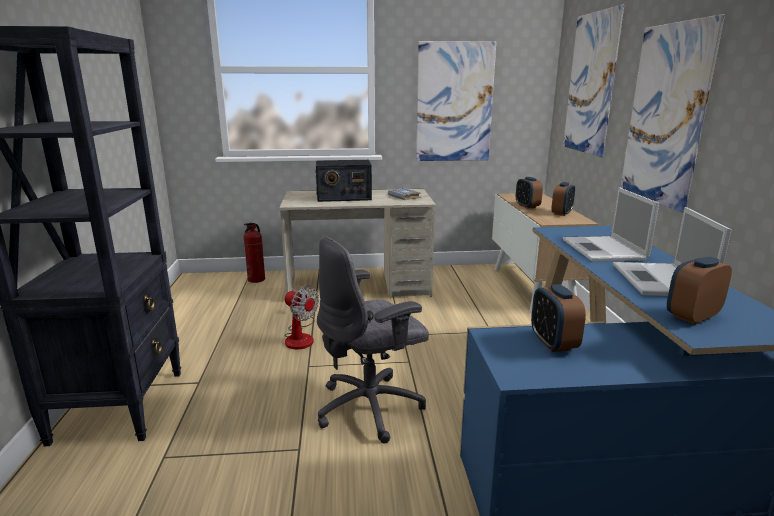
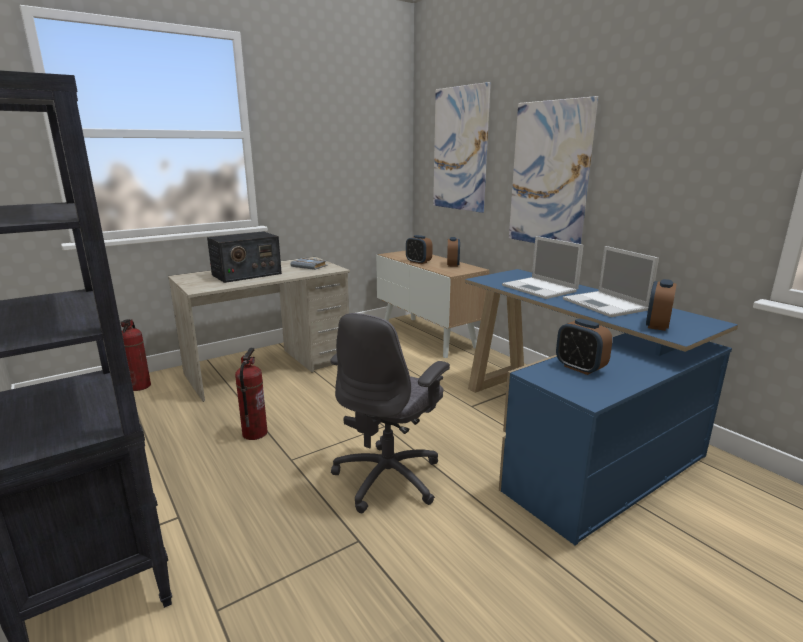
camera: 30 degrees left, 0 degrees up
(300, 337) = (254, 433): fan -> fire extinguisher
(454, 103) = (331, 168): picture -> none

